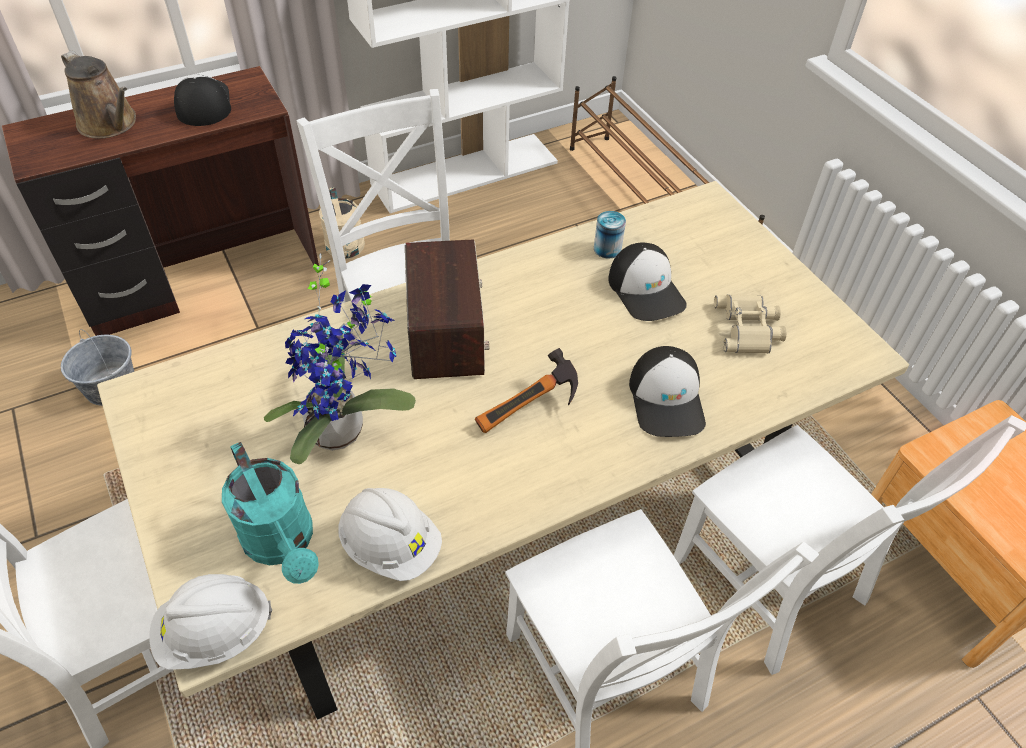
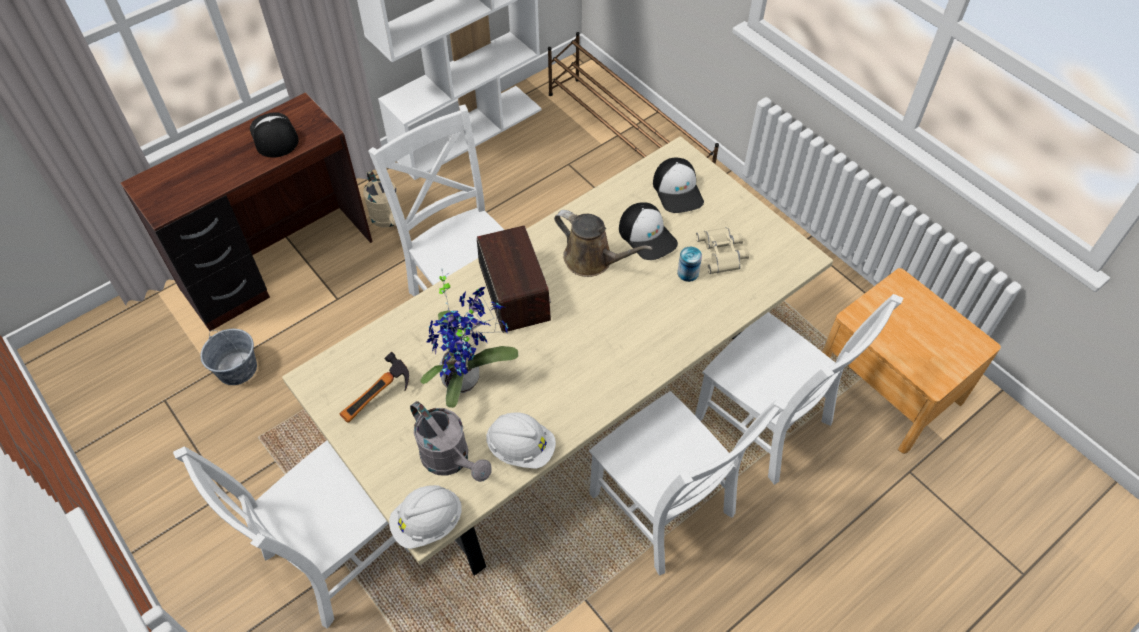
camera: 10 degrees left, 5 degrees up
(110, 124) = (207, 167): brown watering can -> brown watering can (592, 260)
(283, 544) = (451, 460): turquoise watering can -> grey watering can
(529, 412) = (587, 341): hammer -> hammer (379, 400)
(607, 249) = (613, 207): can -> can (688, 273)
(667, 399) = (677, 315): cap -> cap (678, 191)

